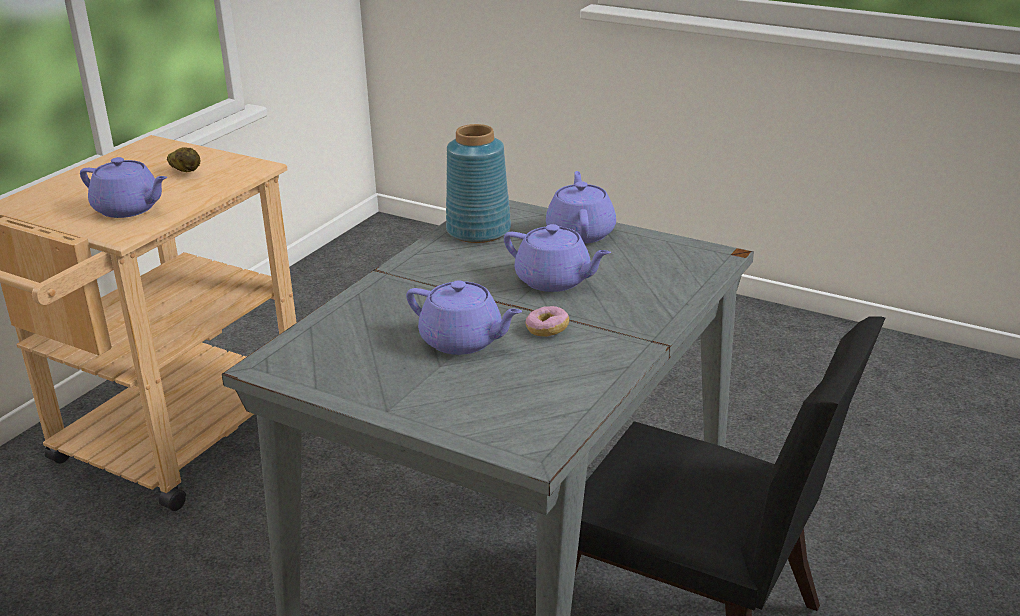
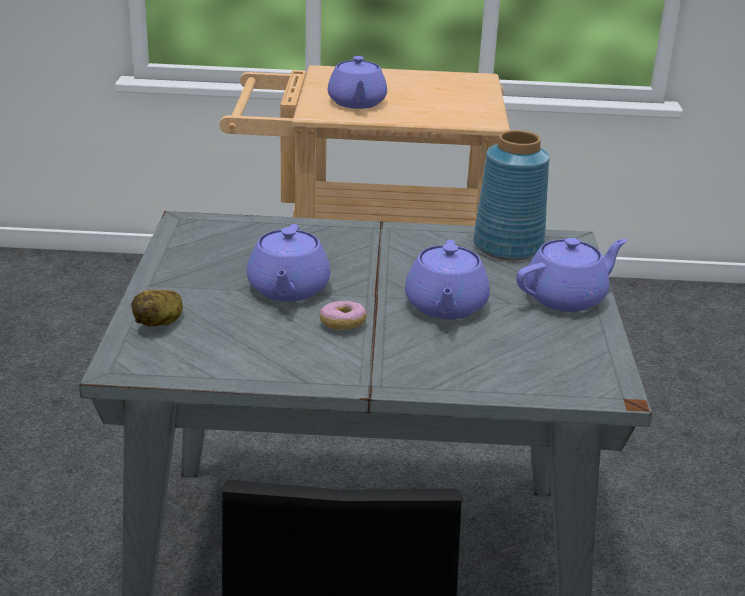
camera: 60 degrees right, 0 degrees up
(185, 172) = (442, 102): potato -> potato (160, 323)

